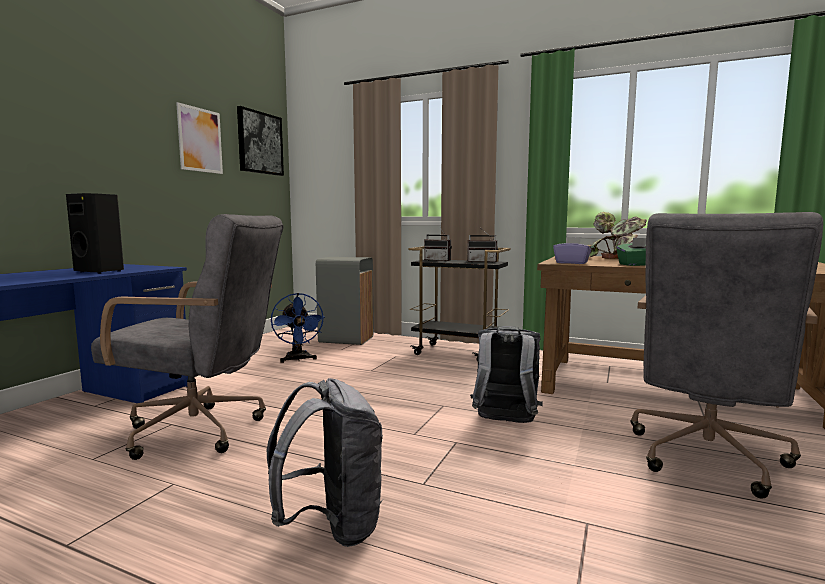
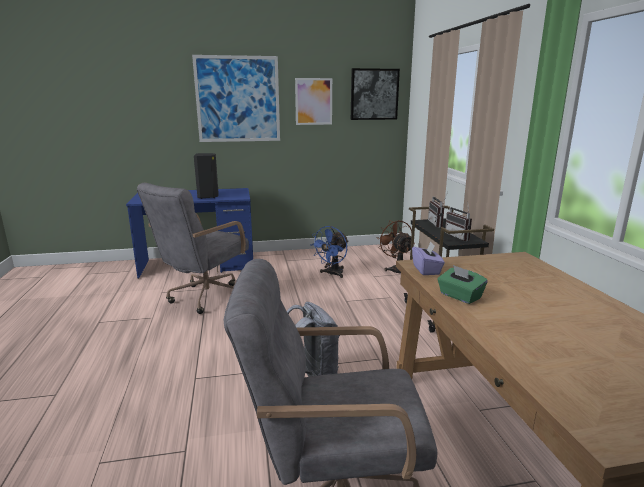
camera: 55 degrees right, 10 degrees up
(97, 117) = (238, 99): none -> picture
(202, 432) = (204, 299): grey office chair -> grey office chair turned 60 degrees clockwise
(332, 526) = (138, 368): grey backpack -> none
(346, 340) = (396, 269): grey trash can -> brown fan
(613, 259) = (522, 279): potted plant -> none

